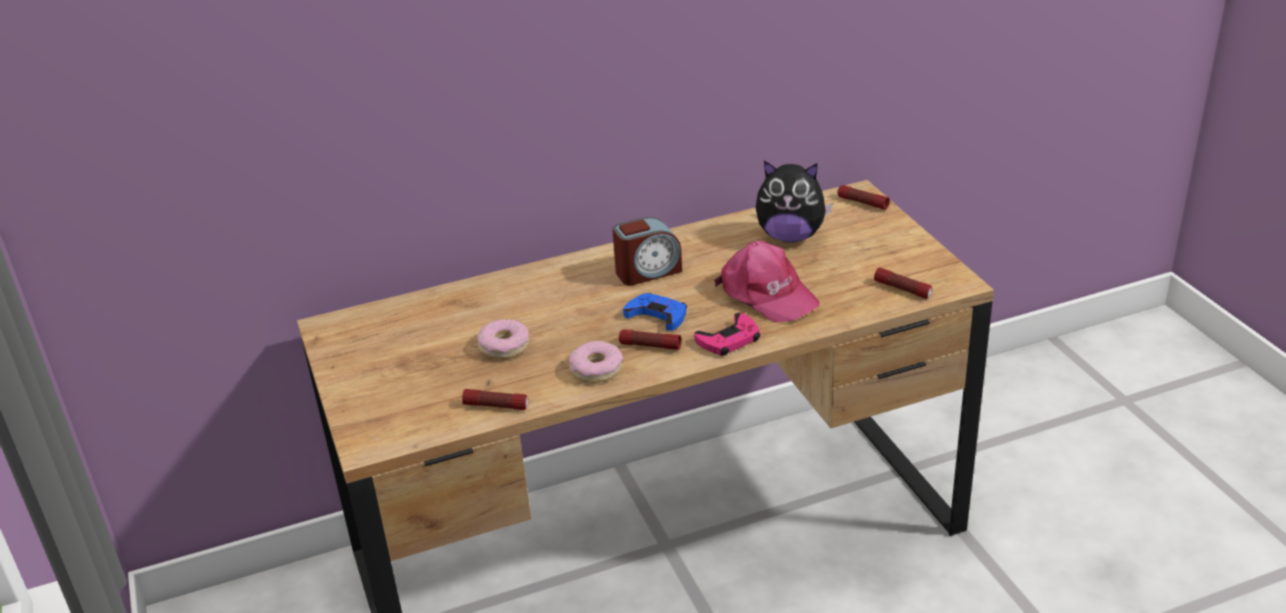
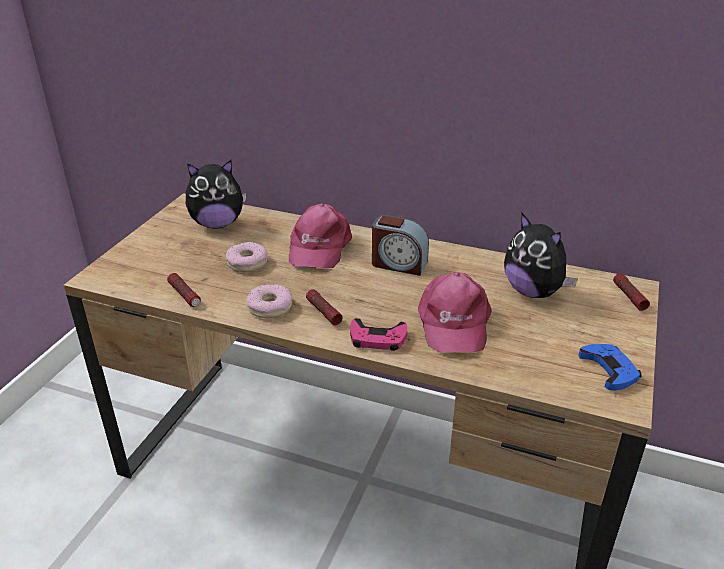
camera: 40 degrees right, 0 degrees up
(402, 329) = (217, 224): none -> plush toy
(548, 295) = (318, 247): none -> pink cap
(657, 315) = (359, 295): blue game controller -> blue game controller (609, 370)
(902, 289) = (565, 380): flashlight -> none

